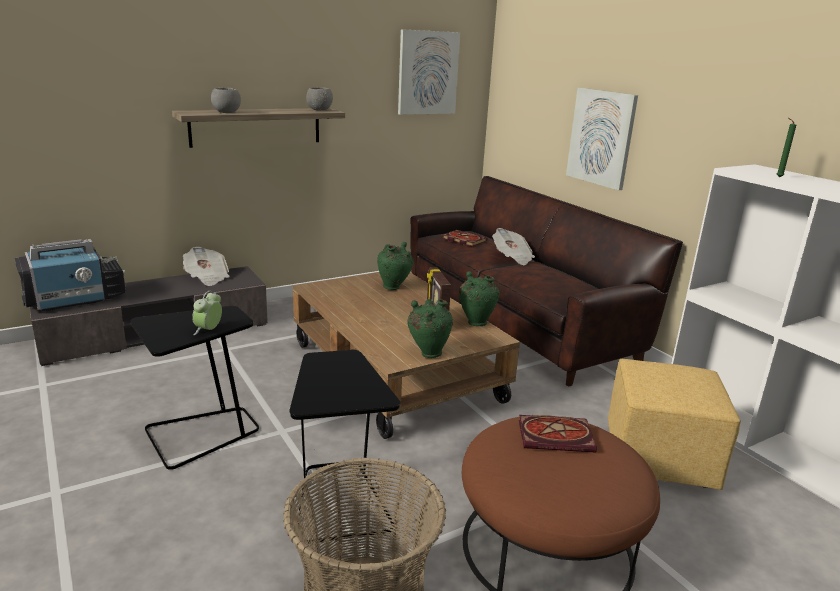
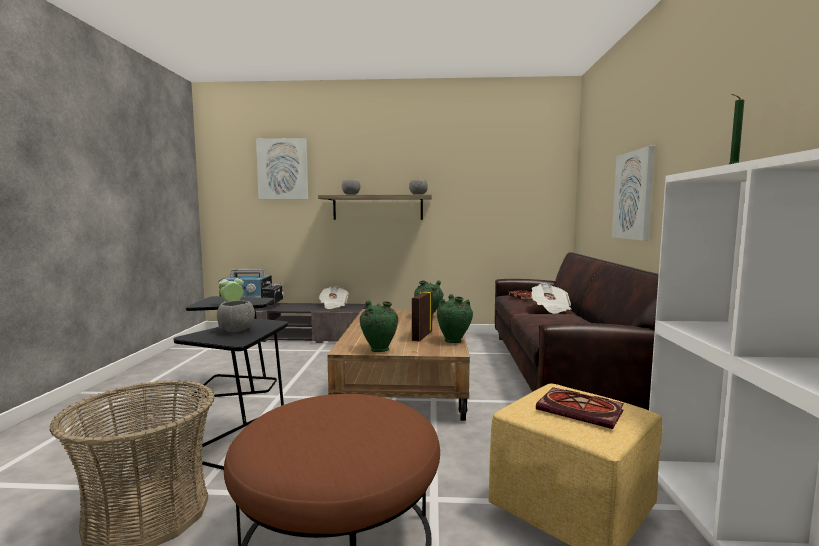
camera: 35 degrees right, 15 degrees down
(336, 380) = (236, 330): none -> grey bowl
(427, 73) = (514, 170): picture -> picture (282, 169)
(557, 436) = (361, 410): book -> book (582, 411)

